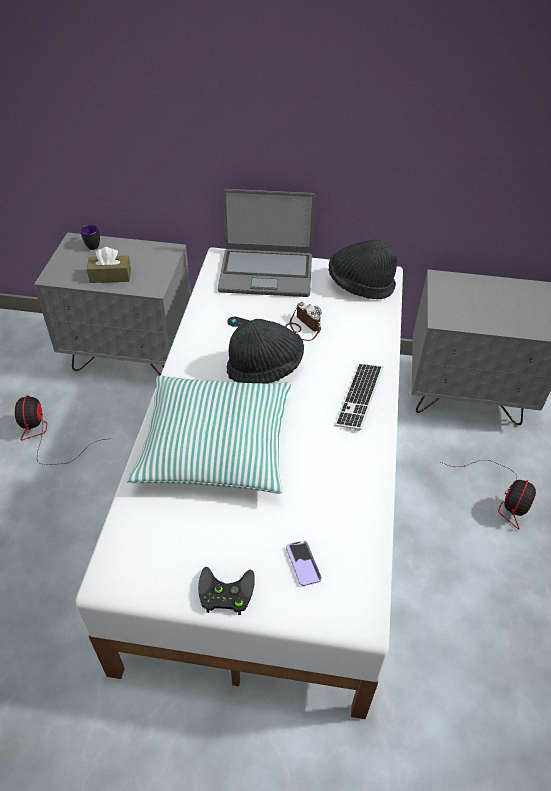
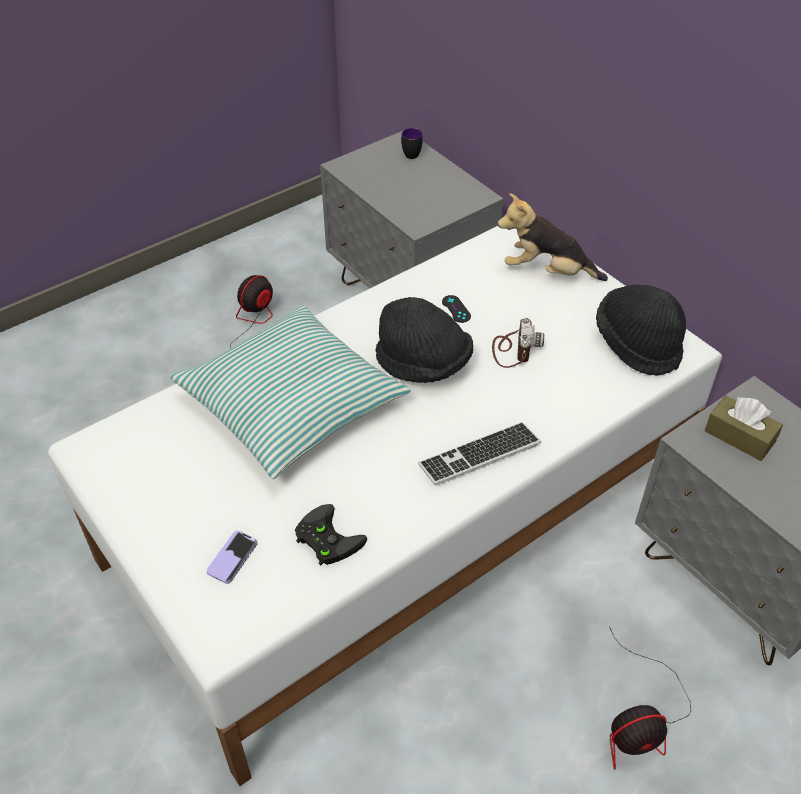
camera: 45 degrees right, 0 degrees up
(110, 276) = (393, 192): brown tissue box -> brown tissue box (739, 436)
(224, 593) = (145, 528): black game controller -> black game controller (325, 538)
(266, 273) = (547, 272): laptop -> plush toy

